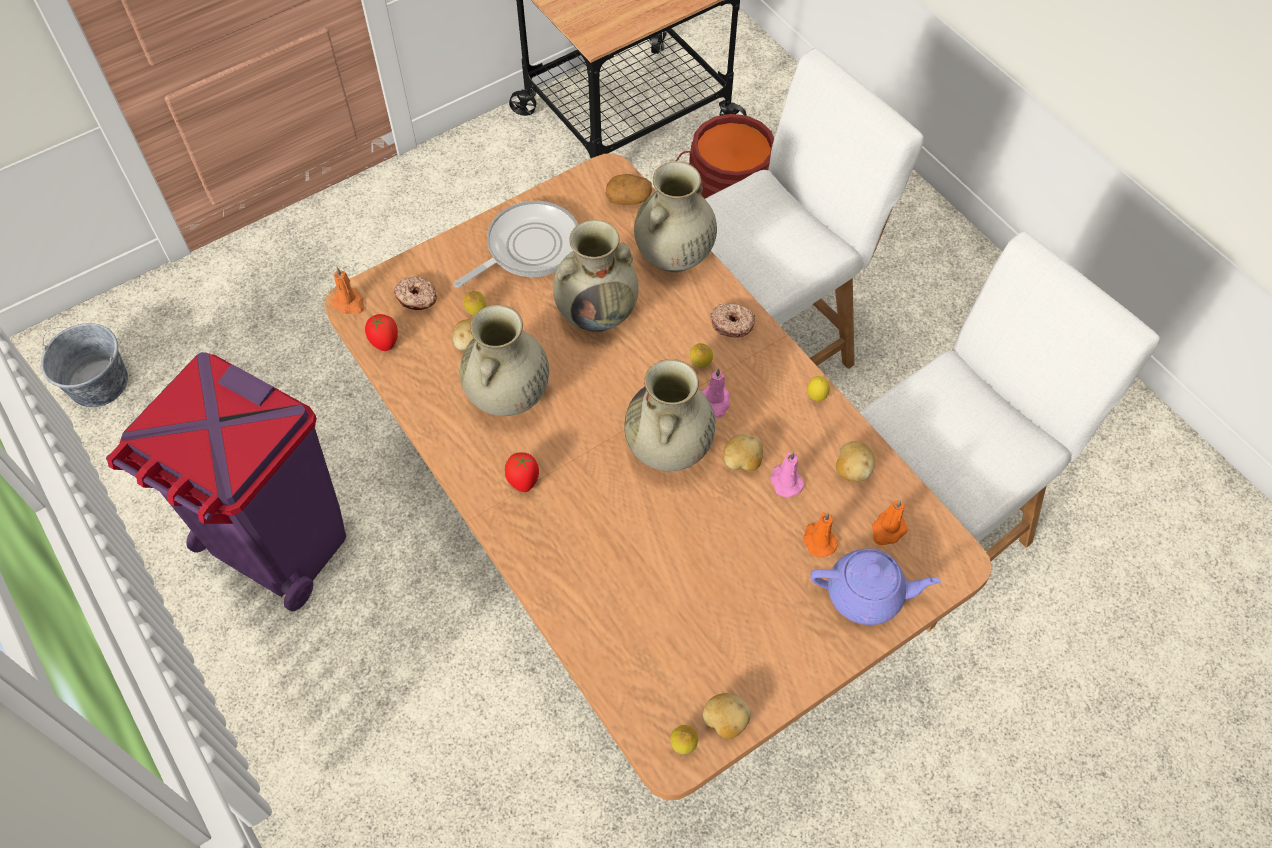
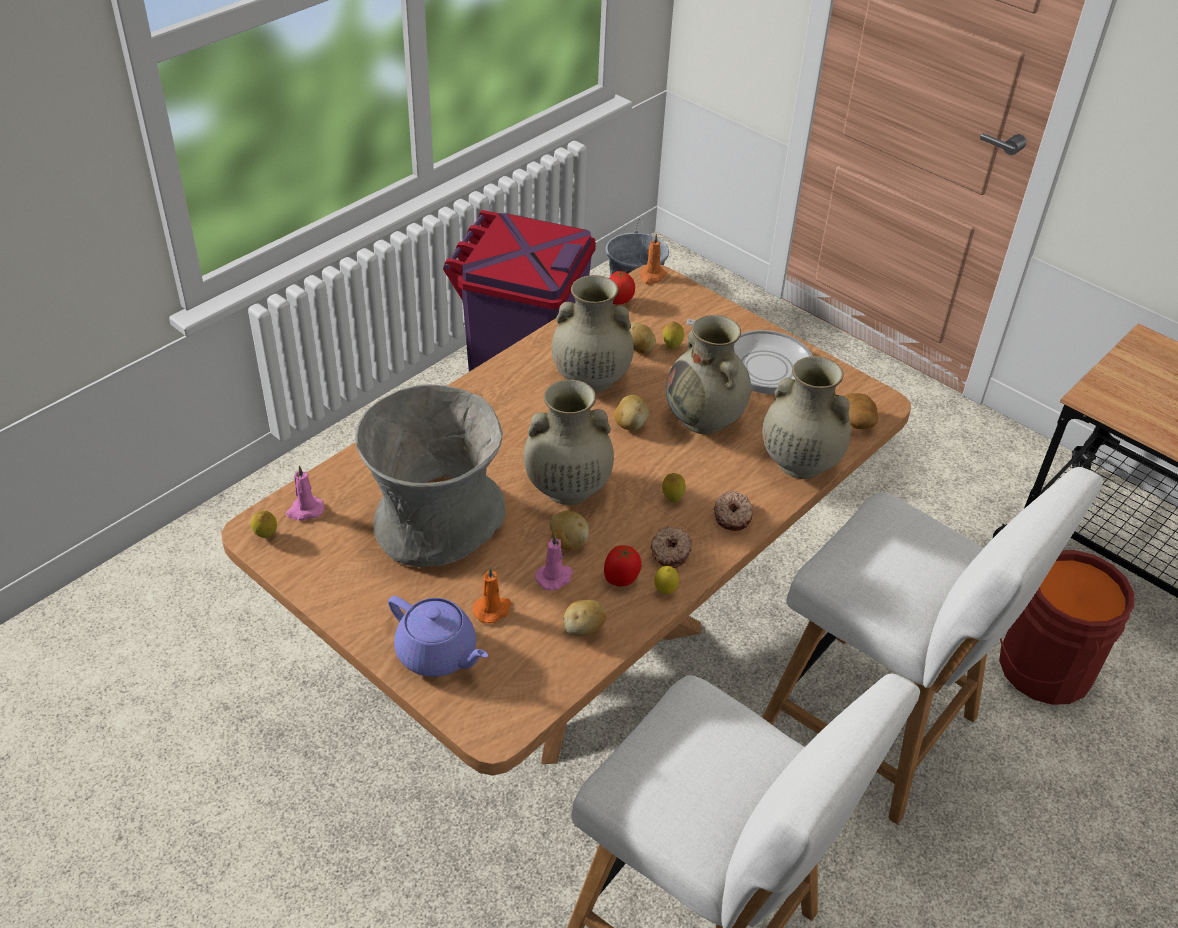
camera: 75 degrees right, 15 degrees down
(416, 298) = (673, 310): donut -> donut (669, 552)
(523, 481) = (506, 402): tomato -> tomato (621, 579)
(692, 574) = (435, 521): none -> grey vase
(715, 403) = (631, 514): pink candle -> pink candle (305, 510)
(725, 722) = (290, 561): potato -> potato (630, 424)
(867, 595) = (438, 654): purple teapot -> purple teapot turned 45 degrees counterclockwise
(887, 530) = (517, 665): orange candle -> none

